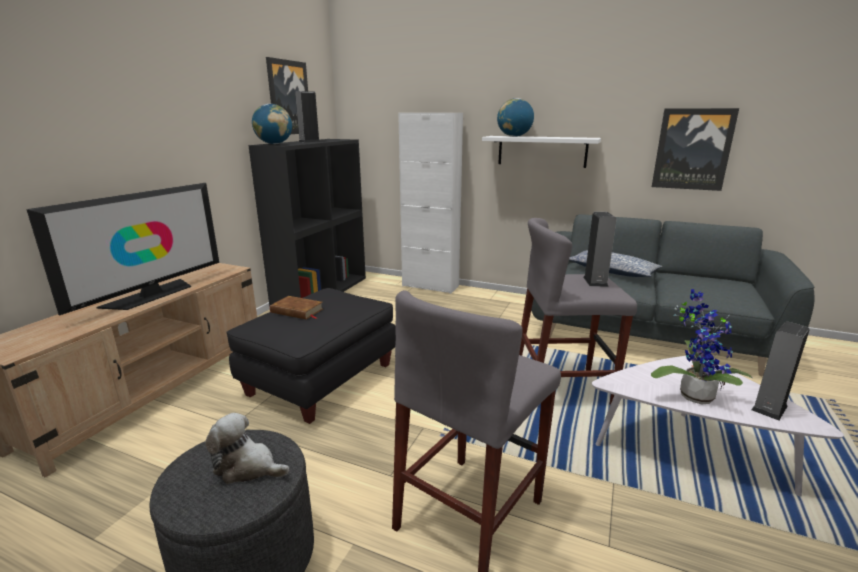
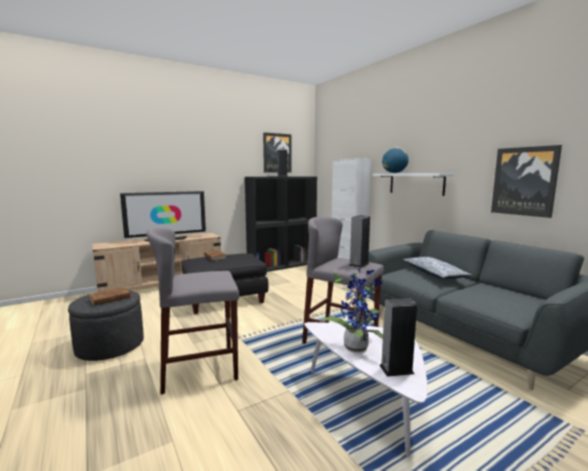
camera: 35 degrees right, 10 degrees down
(247, 467) = (110, 298): plush toy -> brown book
(274, 144) = (258, 176): globe -> none

